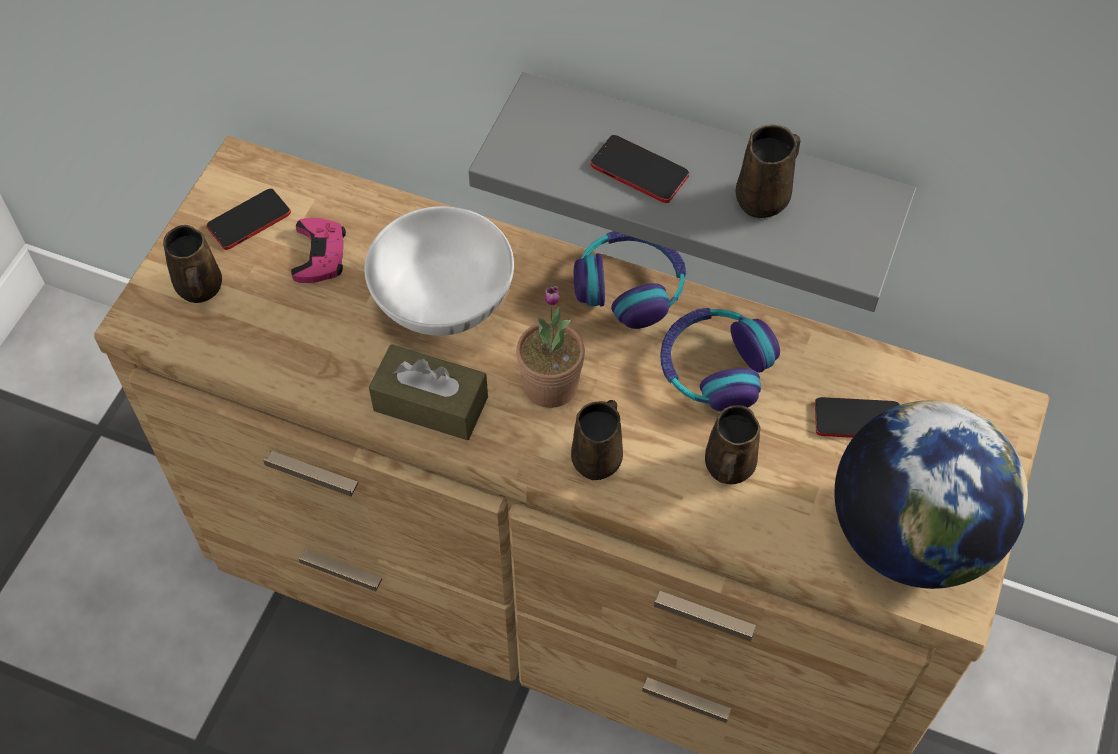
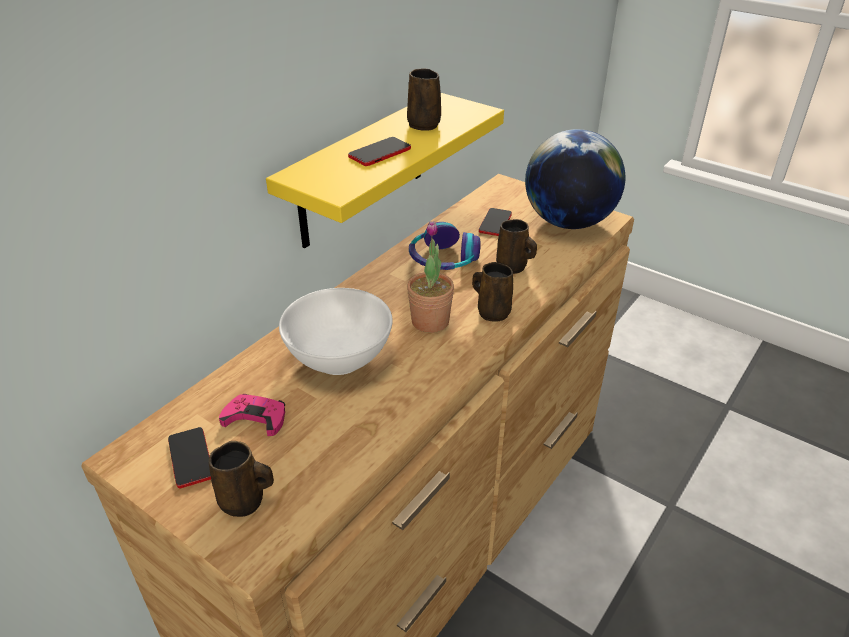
camera: 75 degrees left, 20 degrees down
(431, 404) = (423, 377): brown tissue box -> none
(630, 286) = (369, 278): headphones -> none
(708, 173) = (362, 170): grey shelf -> yellow shelf

